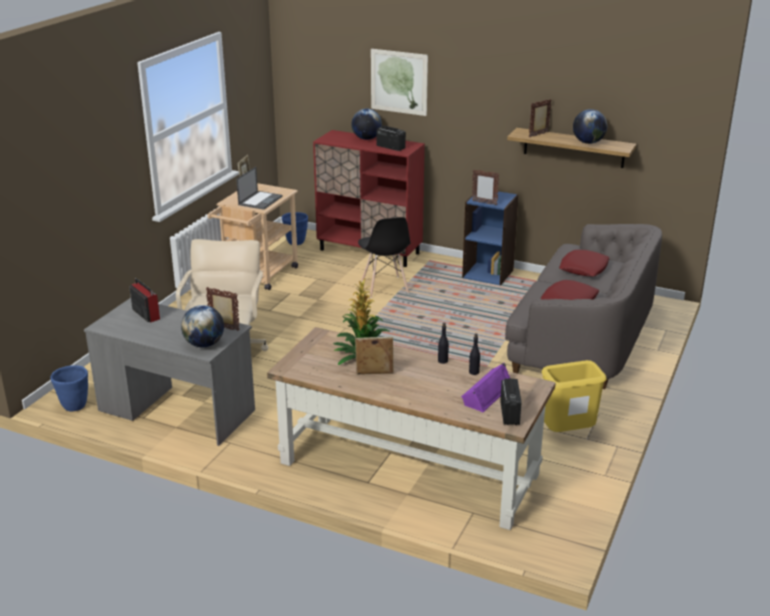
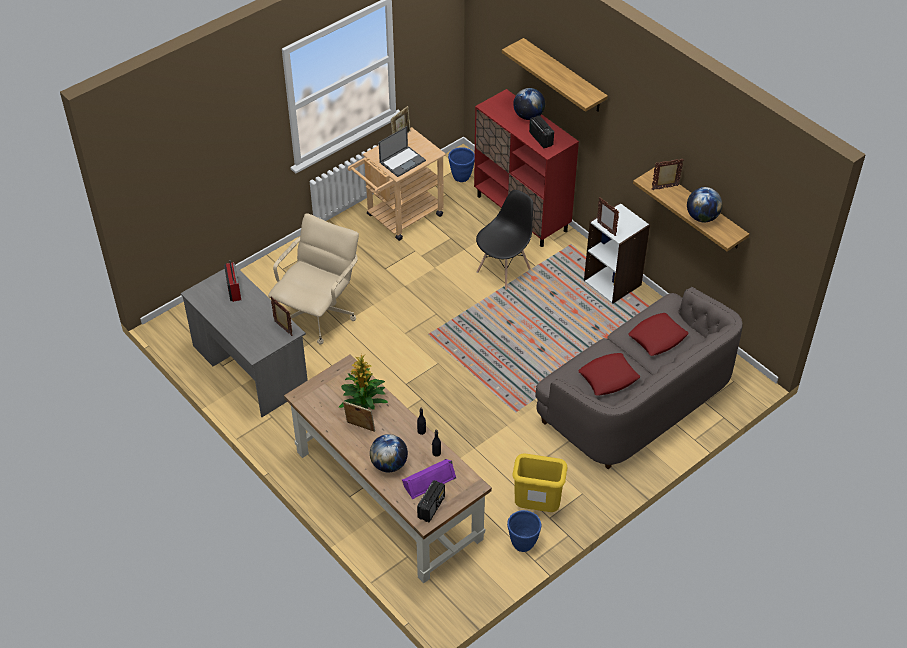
camera: 25 degrees right, 20 degrees up
(74, 406) = (178, 334): blue planter -> blue planter (523, 543)
(204, 344) = (258, 343): globe -> globe (389, 464)
(384, 287) = (504, 270): black chair -> black chair turned 150 degrees counterclockwise
(399, 82) = (564, 76): picture -> shelf
(488, 274) = (613, 282): blue bookcase -> white bookcase

